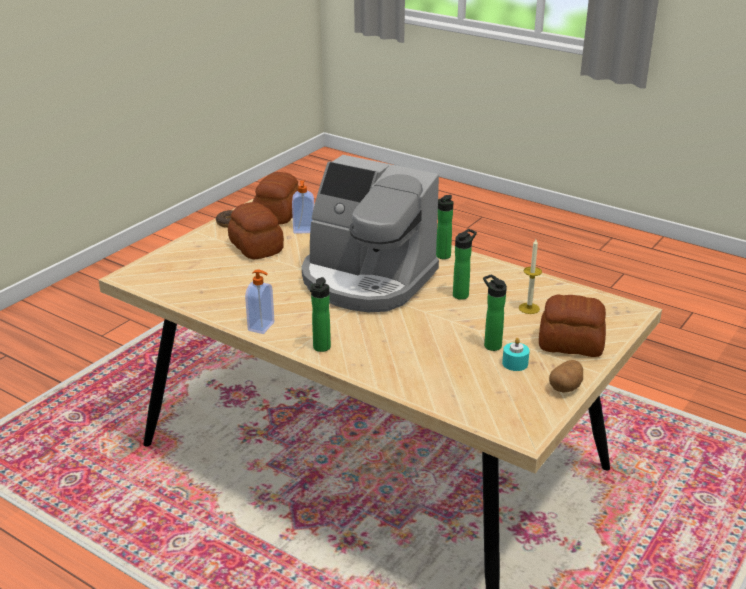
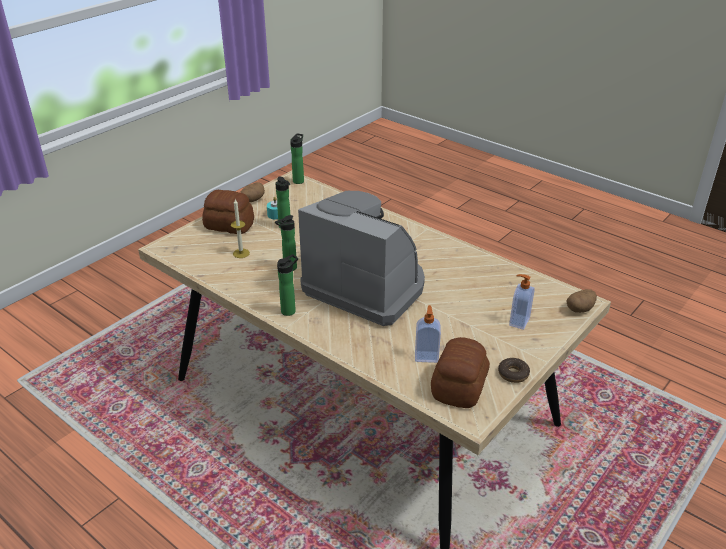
camera: 175 degrees left, 5 degrees up
(137, 270) = (580, 309): none -> potato
(256, 247) = (473, 334): bread -> none
(262, 327) = (451, 248): soap dispenser -> soap dispenser (518, 321)
(321, 348) = (406, 230): bottle -> bottle (299, 180)

